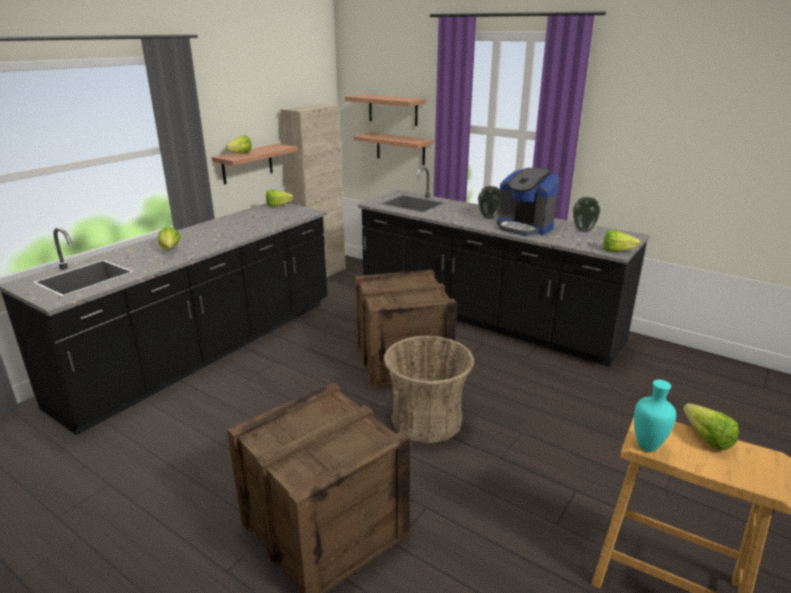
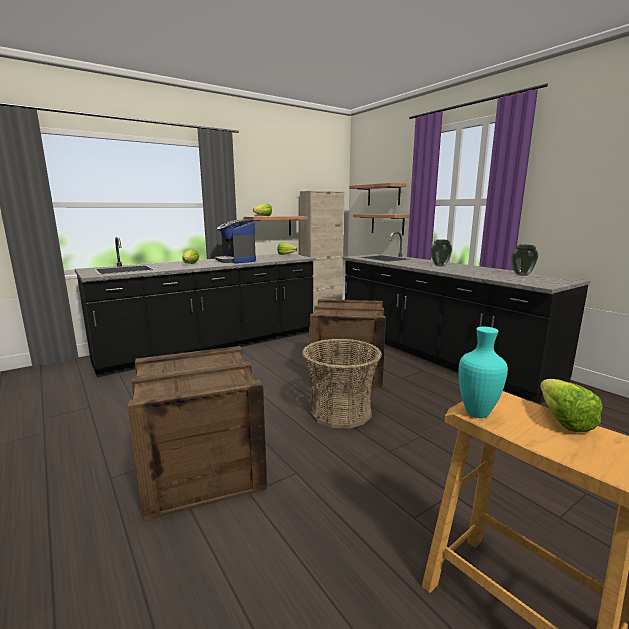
camera: 20 degrees right, 10 degrees down
(524, 227) = (466, 270): coffee machine -> coffee machine (236, 260)
(620, 251) = (549, 285): lettuce -> none

